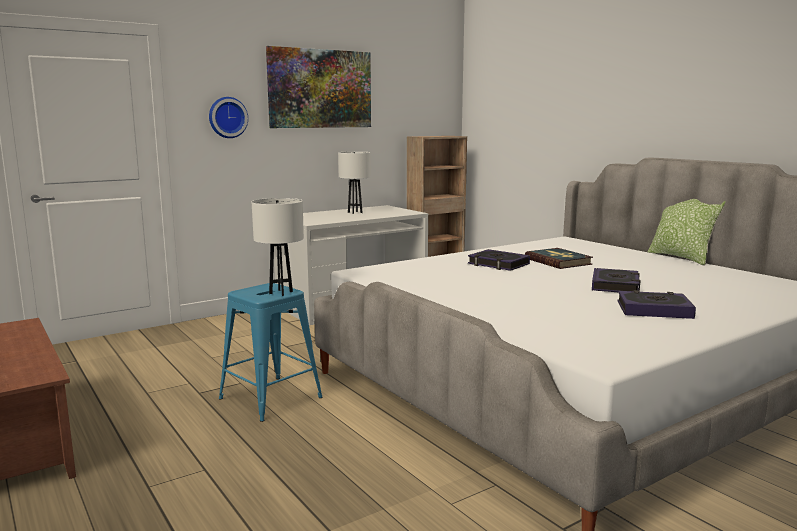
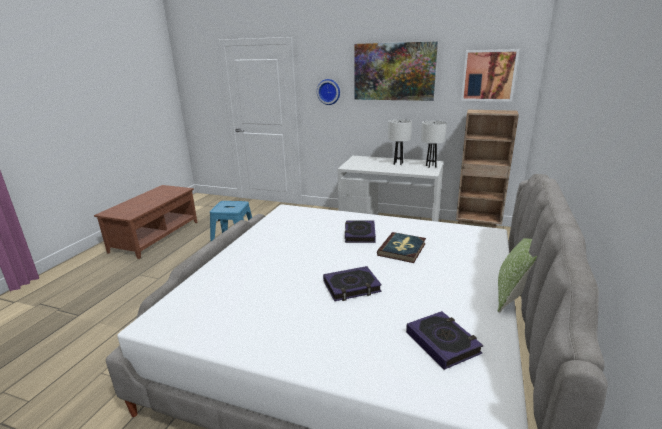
camera: 55 degrees right, 10 degrees up
(280, 292) = (230, 209): white table lamp -> white table lamp (431, 166)
(420, 96) = (488, 75): none -> picture
(654, 310) = (292, 317): book -> book (442, 342)

